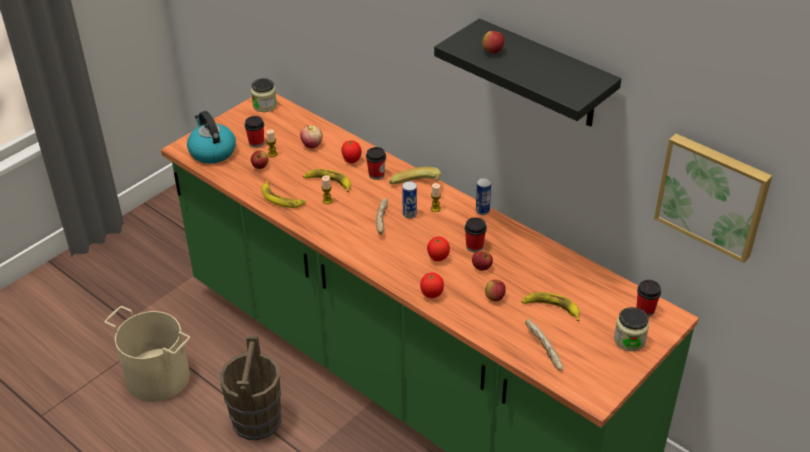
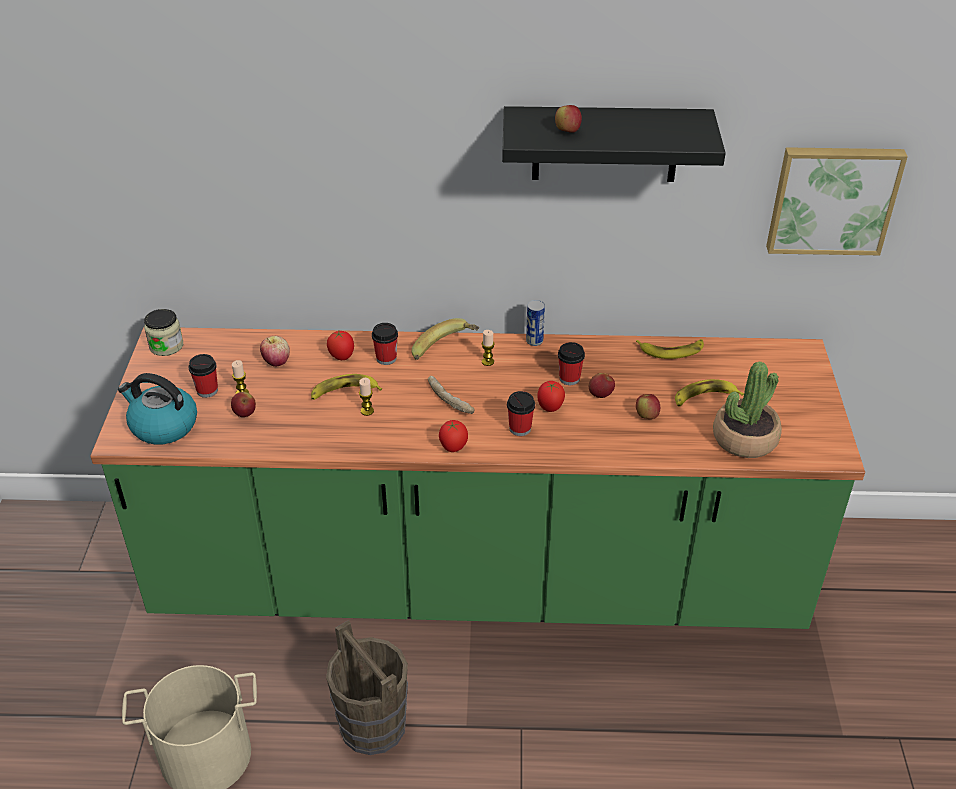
camera: 40 degrees left, 0 degrees up
(282, 198) = (313, 434): banana -> banana (671, 350)
(409, 214) = (469, 380): can -> none
(431, 295) = (588, 446): tomato -> tomato (453, 448)
(543, 349) = (744, 438): bread -> potted plant
(629, 340) = (798, 389): jar -> none
(645, 310) = (778, 356): cup -> cup (520, 428)

